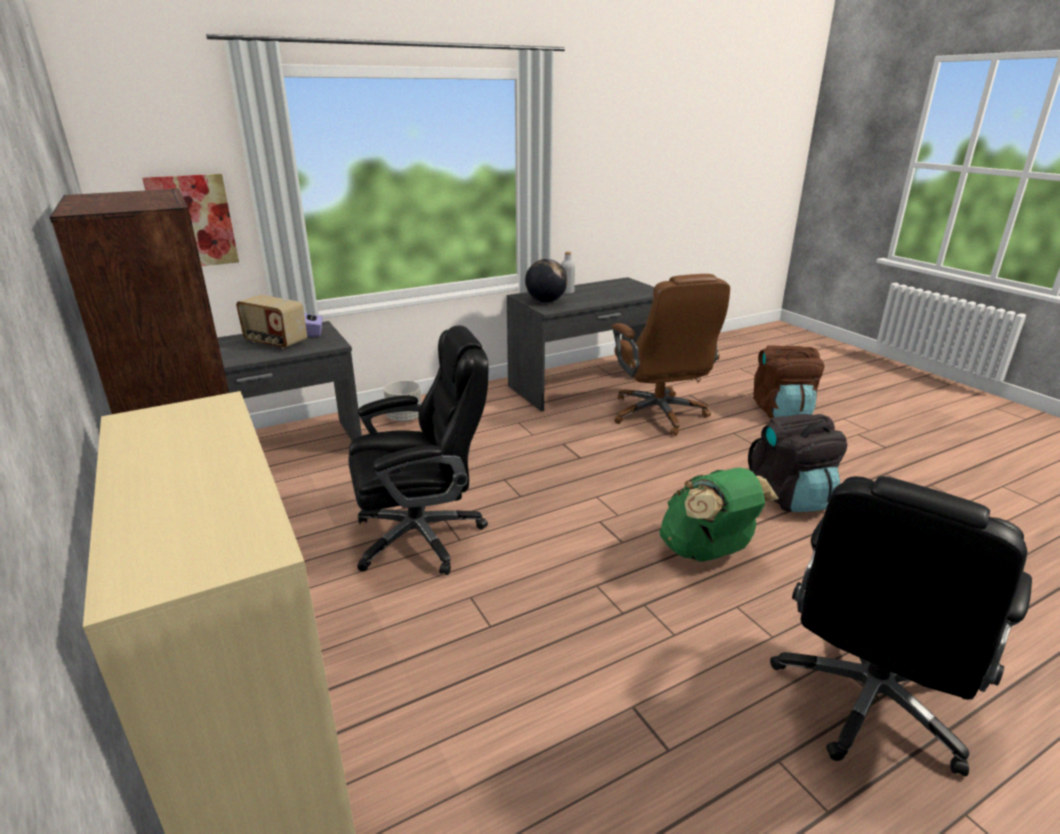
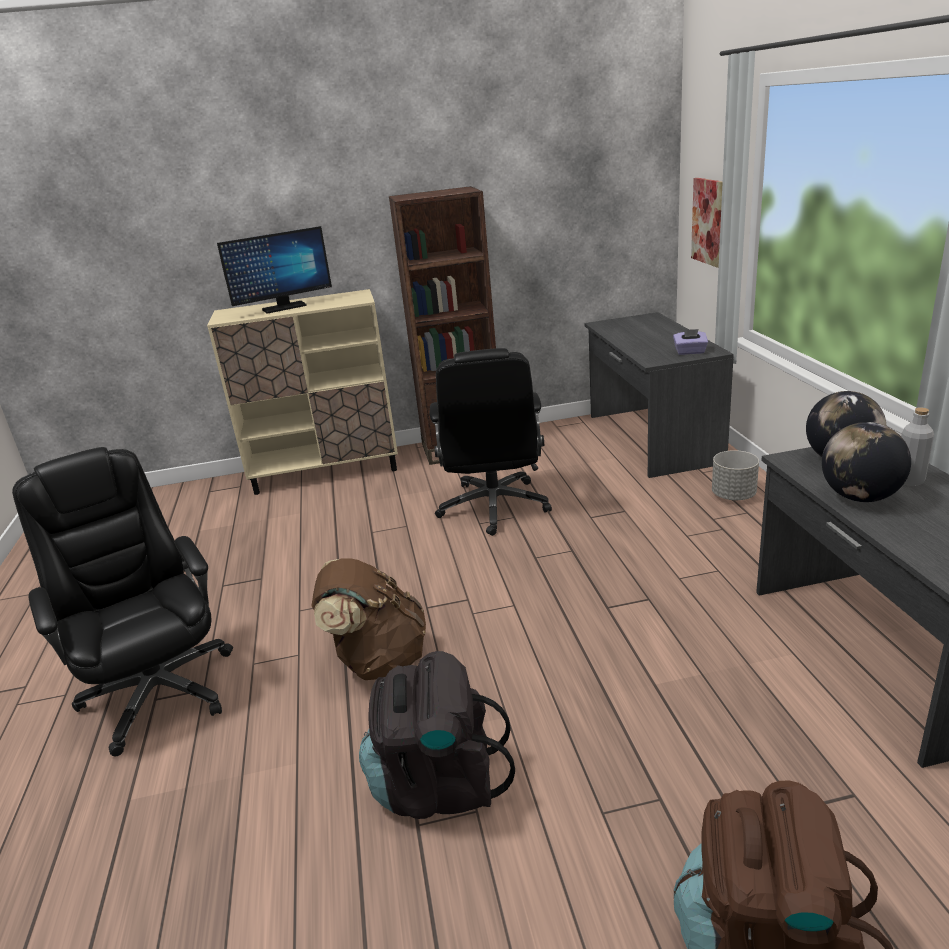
camera: 110 degrees right, 0 degrees up
(193, 482) = (284, 307): none -> monitor
(275, 342) = (664, 343): radio -> none
(591, 300) = (860, 497): none -> globe
(659, 414) = (744, 717): brown office chair -> none
(707, 552) = (377, 660): green backpack -> brown backpack

